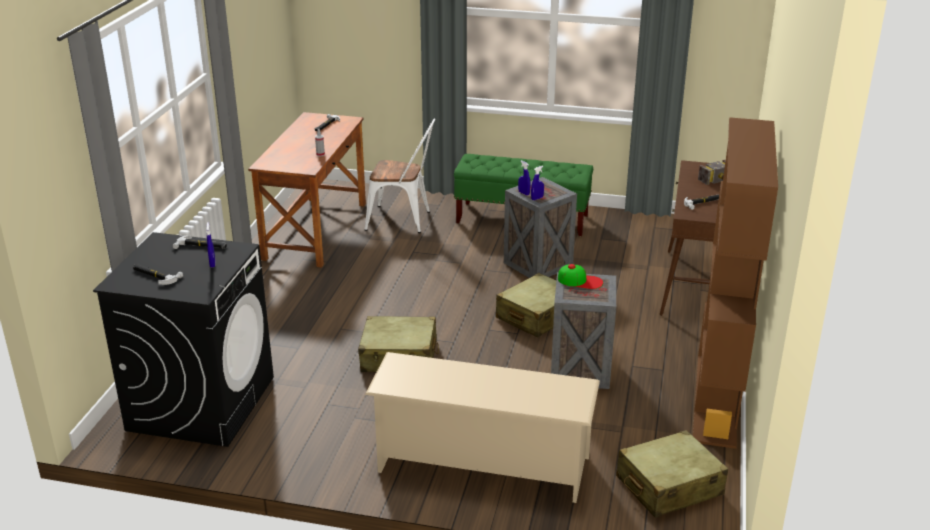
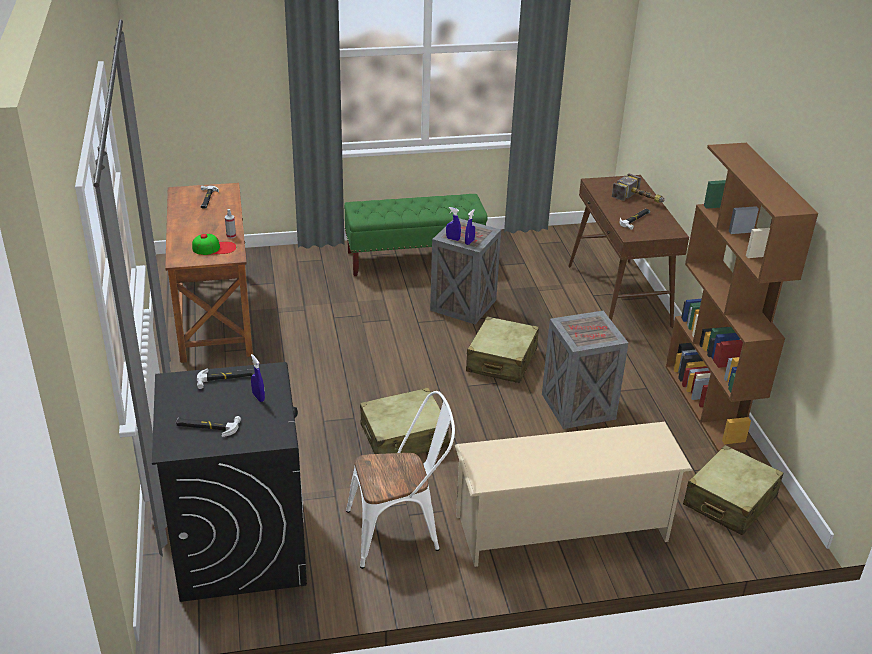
camera: 25 degrees left, 5 degrees up
(404, 220) = (298, 284): white chair -> white chair (401, 531)
(580, 281) = (577, 323): cap -> cap (214, 248)

